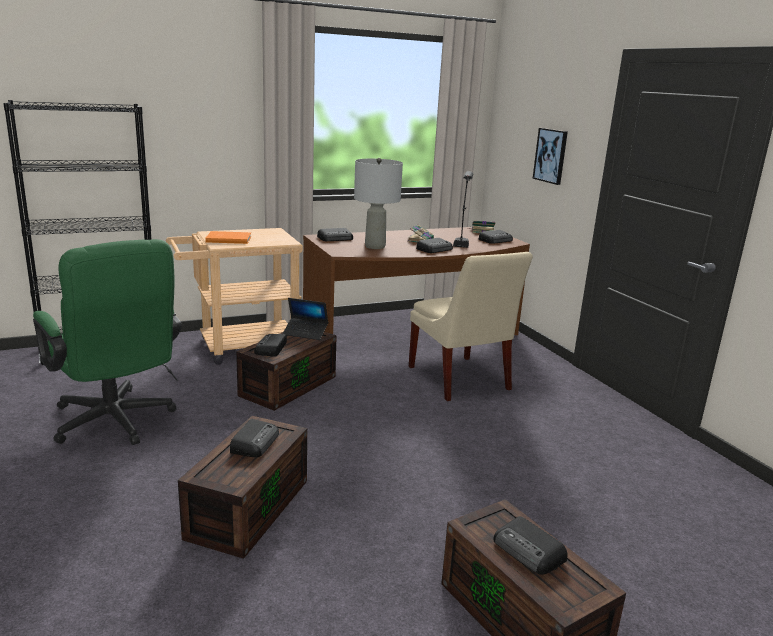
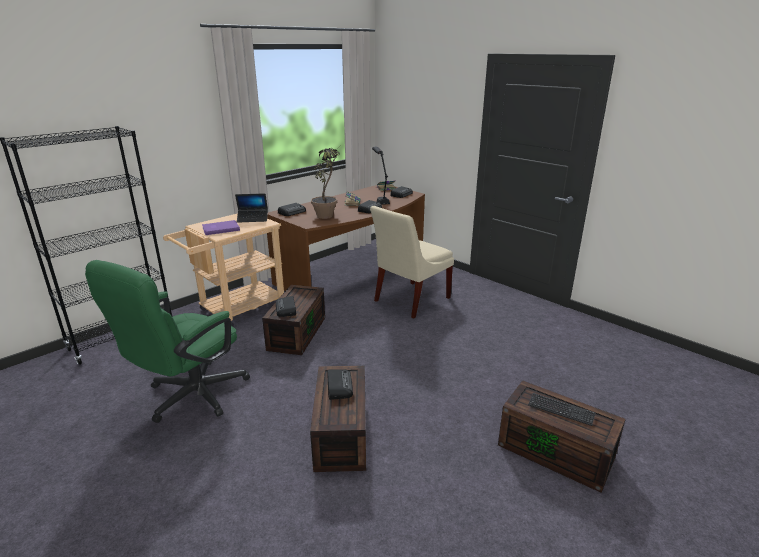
camera: 20 degrees left, 5 degrees up
(117, 424) = (189, 398): green office chair -> green office chair turned 90 degrees clockwise
(228, 239) = (220, 229): orange book -> purple book
(305, 333) = (300, 291): laptop -> laptop (253, 219)
(375, 246) = (327, 214): grey table lamp -> potted plant
(460, 380) = (409, 300): beige chair -> beige chair turned 90 degrees clockwise
(529, 551) = (561, 410): radio -> keyboard
(551, 155) = (434, 129): picture -> none

